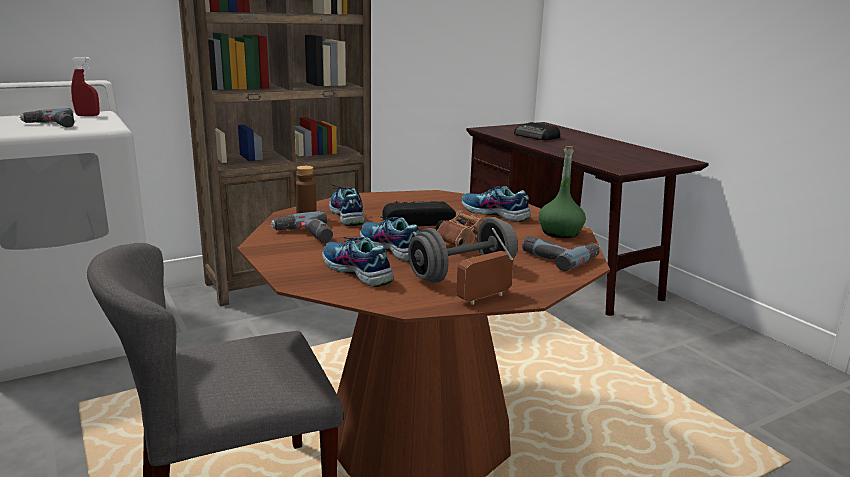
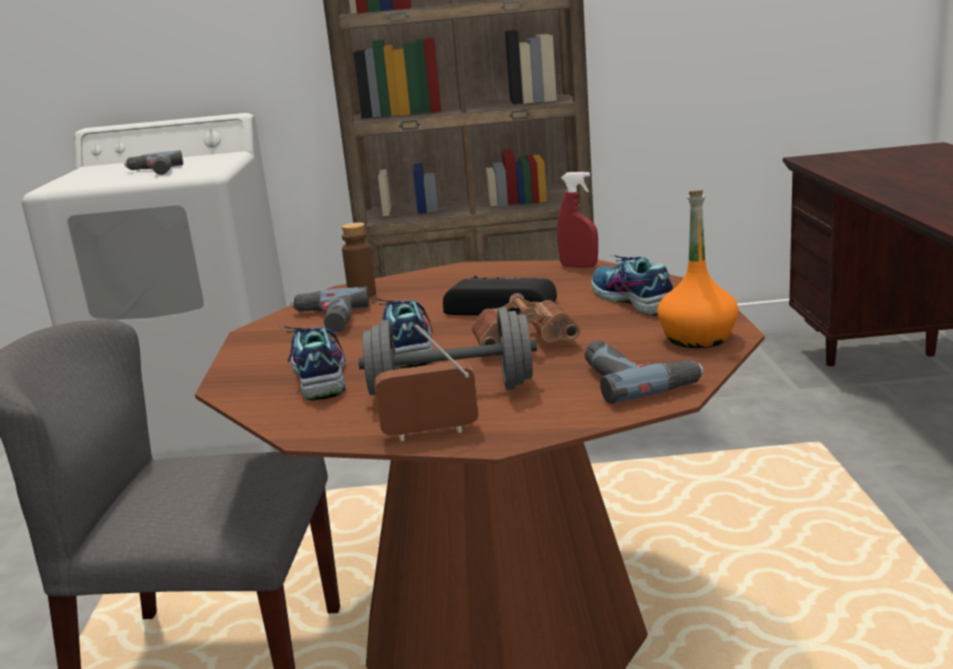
camera: 30 degrees right, 0 degrees up
(87, 115) = (209, 159): red spray bottle -> red spray bottle (579, 266)
(346, 215) = (415, 294): shoe -> none
(536, 136) = (891, 169): radio -> none
(560, 232) = (697, 338): green bottle -> orange bottle

